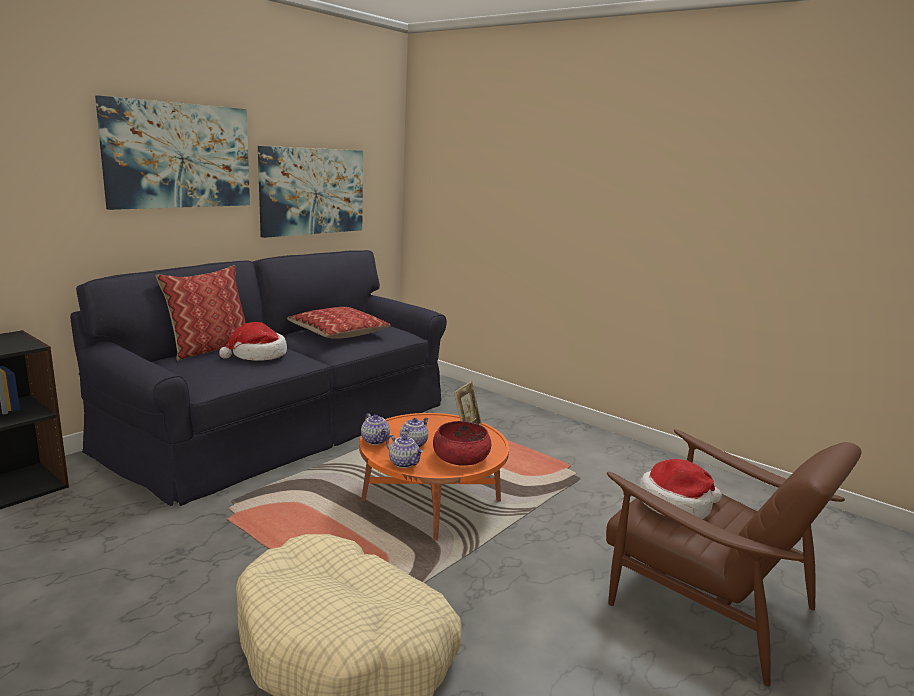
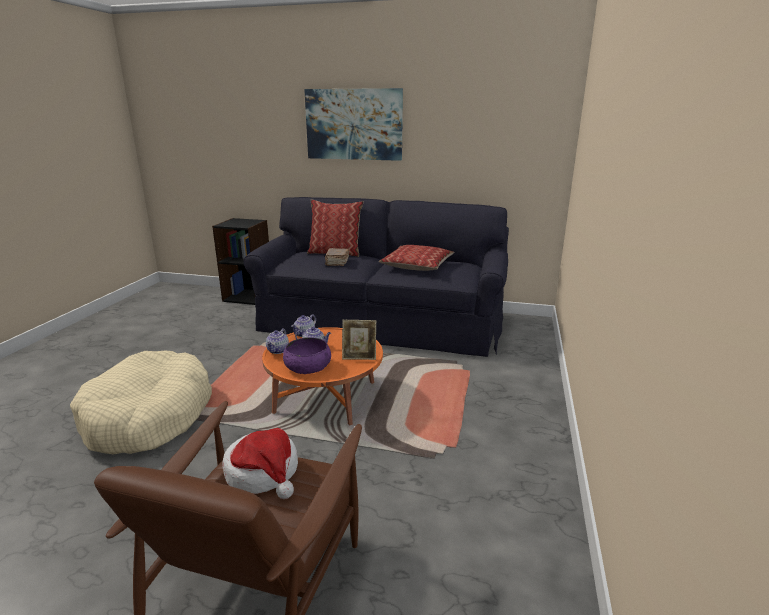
camera: 65 degrees right, 5 degrees up
(258, 355) = (337, 262): hat -> brown book
(312, 191) = (462, 152): picture -> none
(461, 457) = (308, 366): red bowl -> purple bowl

